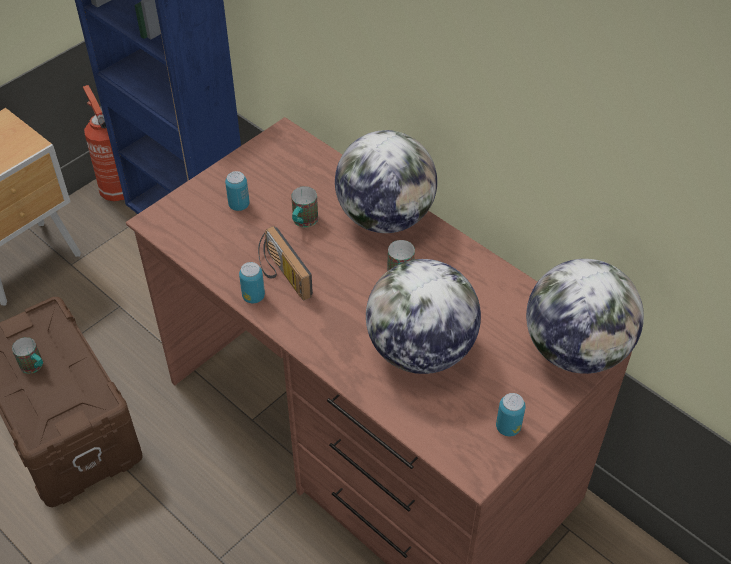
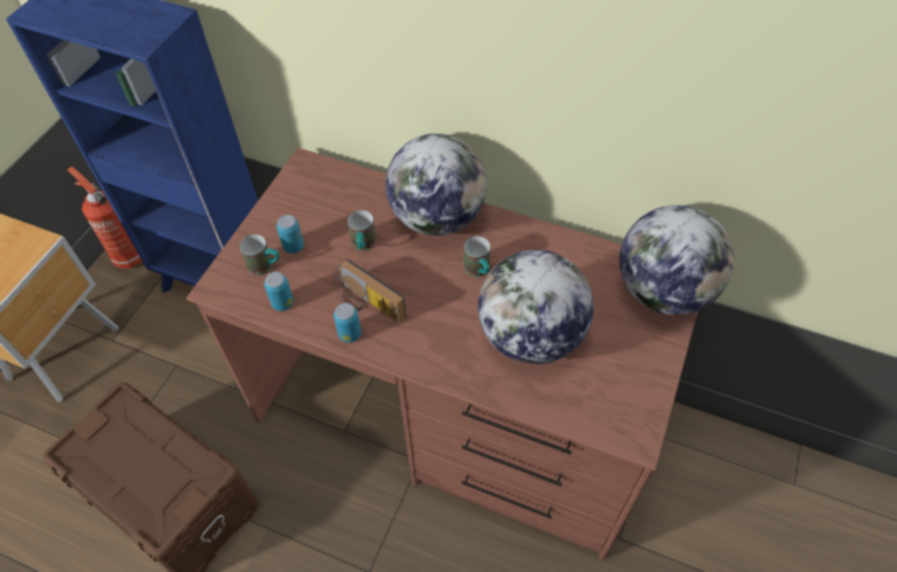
camera: 20 degrees left, 5 degrees up
(35, 367) = (128, 461): mug -> mug (265, 266)
(508, 427) = (643, 385): can -> can (282, 303)

